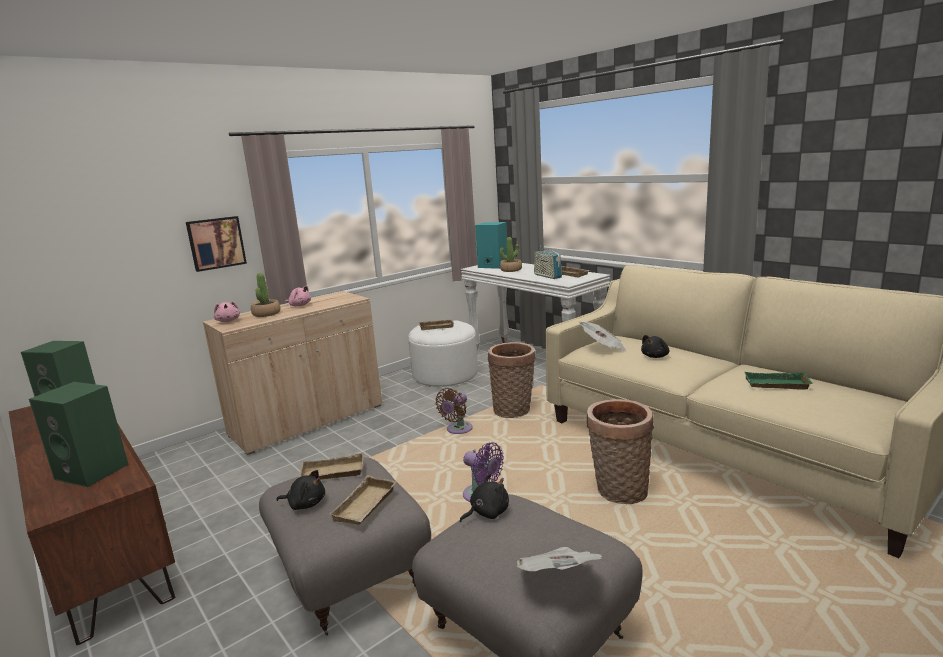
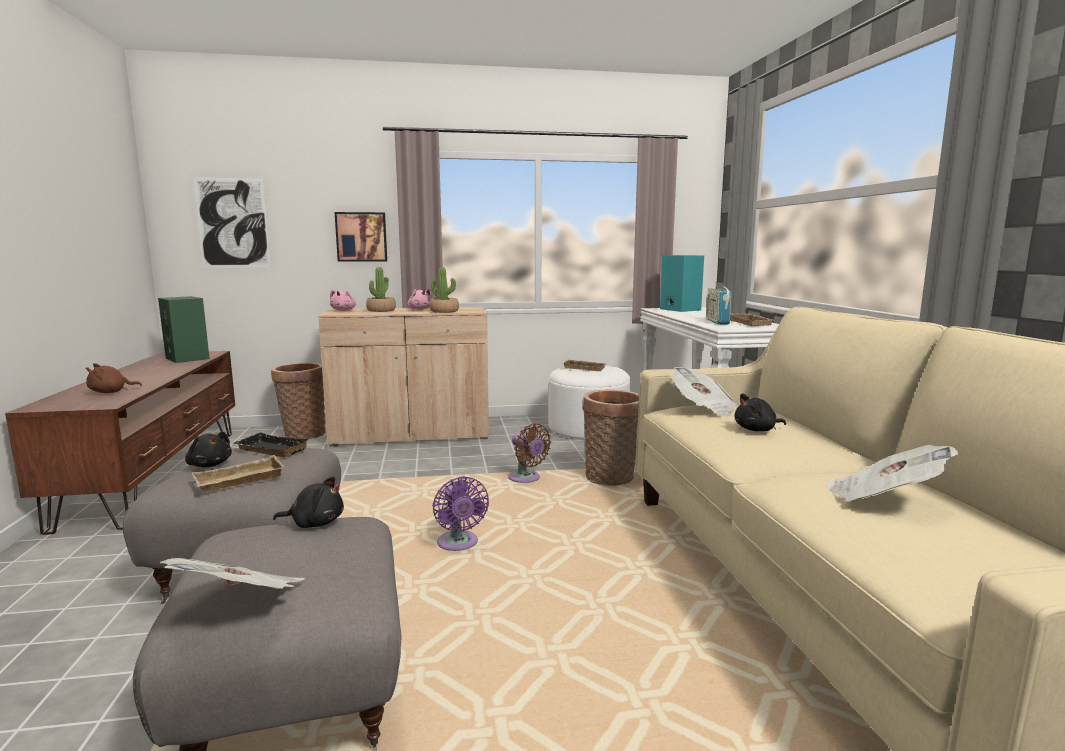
camera: 30 degrees right, 5 degrees down
(68, 248) = (232, 223): none -> picture
(94, 471) = (111, 392): green speaker -> brown plush toy
(331, 473) = (269, 450): beige tray -> black tray
(457, 430) = (526, 479): brown fan -> brown fan turned 105 degrees counterclockwise
(511, 270) = (690, 314): potted plant -> potted plant (444, 311)
(618, 491) = (613, 597): basket -> basket (303, 434)
(776, 385) = (883, 499): green tray -> newspaper

